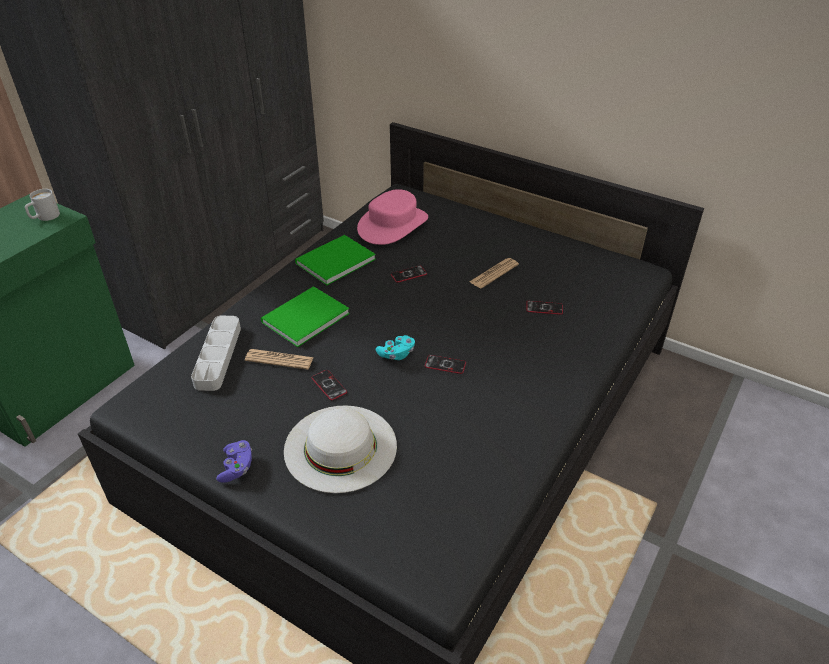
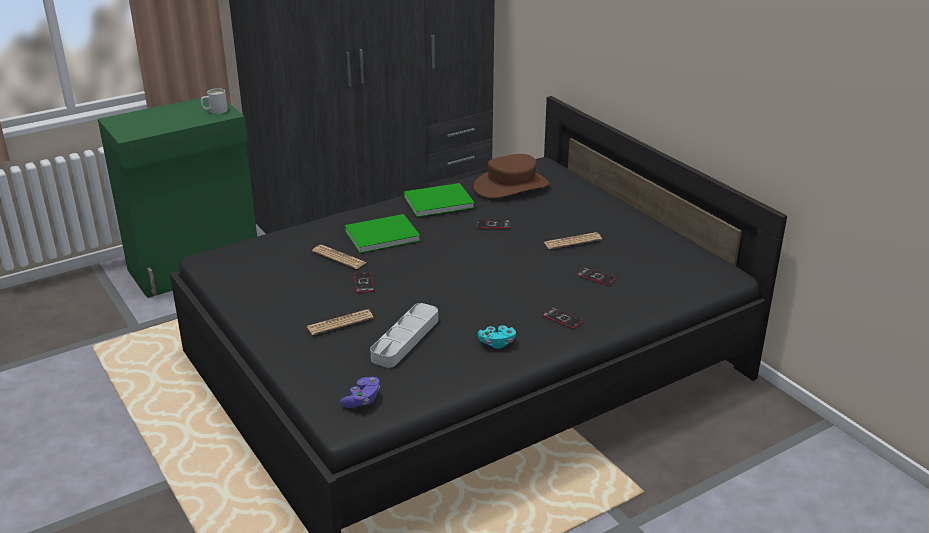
camera: 25 degrees right, 10 degrees down
(218, 356) = (295, 244): grey tray -> grey tray (405, 339)
(237, 468) = (256, 314): purple game controller -> purple game controller (362, 400)
(340, 447) = (340, 323): white hat -> newspaper
(392, 225) = (511, 186): pink hat -> brown hat
(396, 354) = (434, 276): turquoise game controller -> turquoise game controller (497, 343)
(445, 365) = (469, 294): phone -> phone (562, 318)

